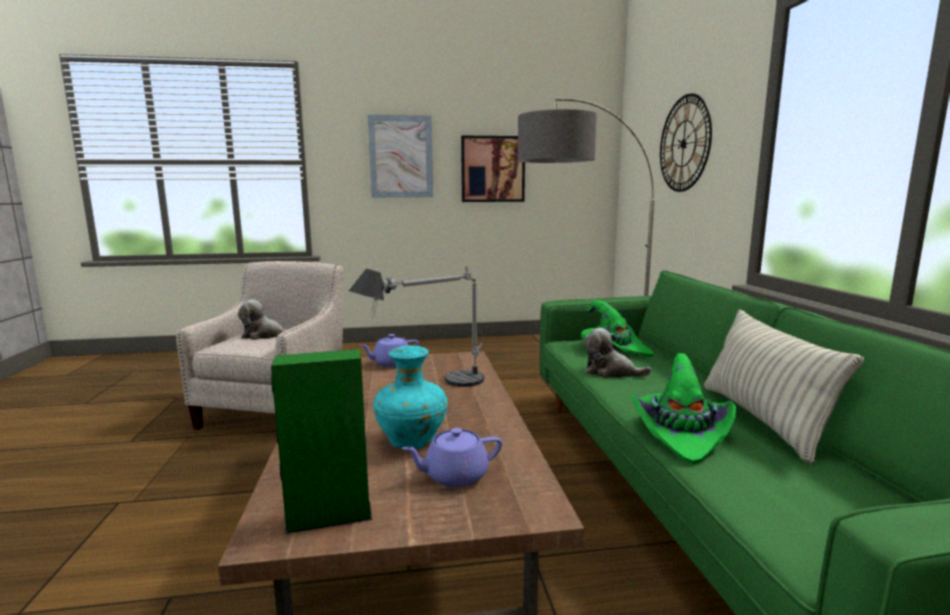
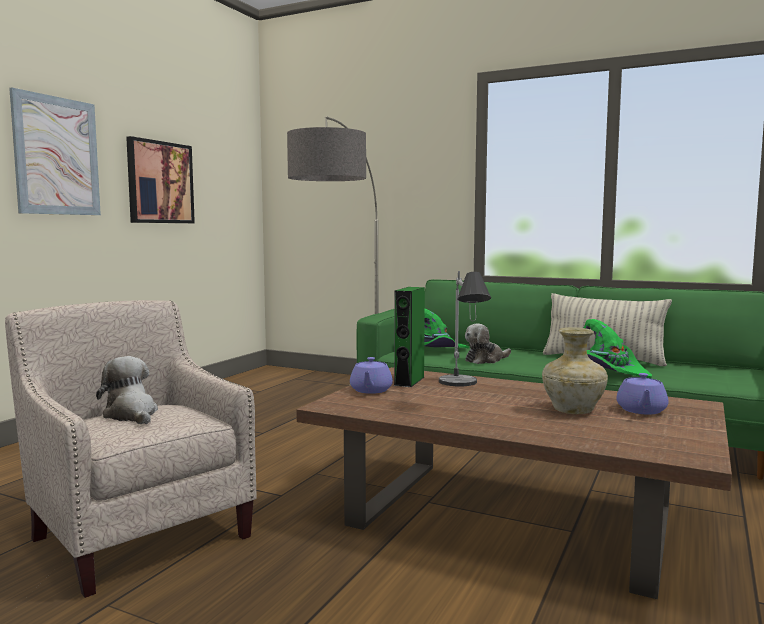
camera: 55 degrees left, 5 degrees down
(264, 335) = (131, 415): plush toy -> plush toy turned 105 degrees clockwise
(329, 516) = (679, 442): green speaker -> green speaker (409, 381)
(411, 441) = (572, 410): turquoise vase -> beige vase
(684, 143) = (375, 171): wall clock -> none

